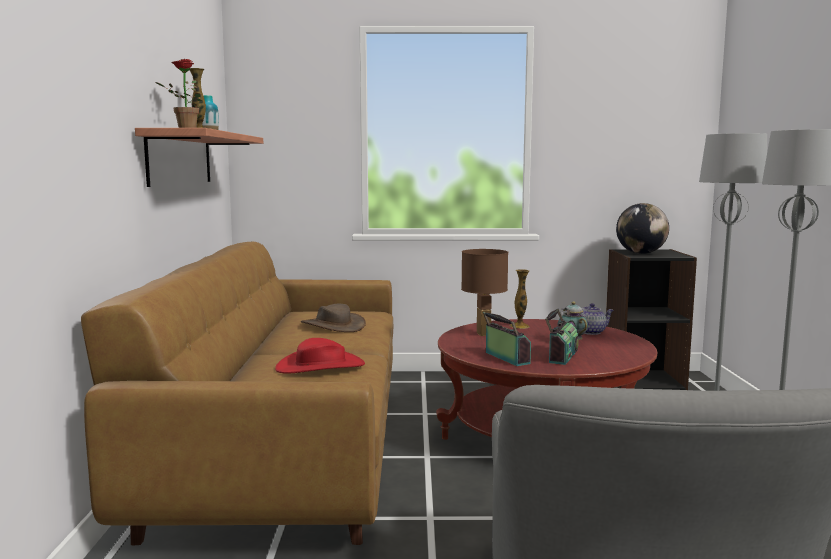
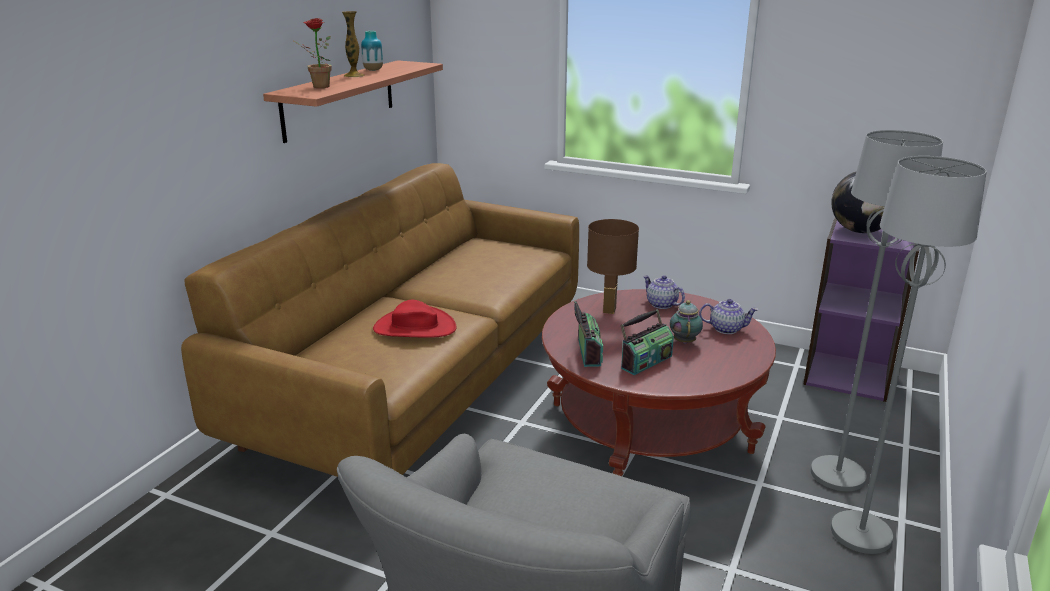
camera: 25 degrees right, 15 degrees up
(333, 326) = (484, 269): brown hat -> none
(519, 326) = (661, 304): vase -> teapot
(643, 380) = (847, 375): black bookcase -> purple bookcase

